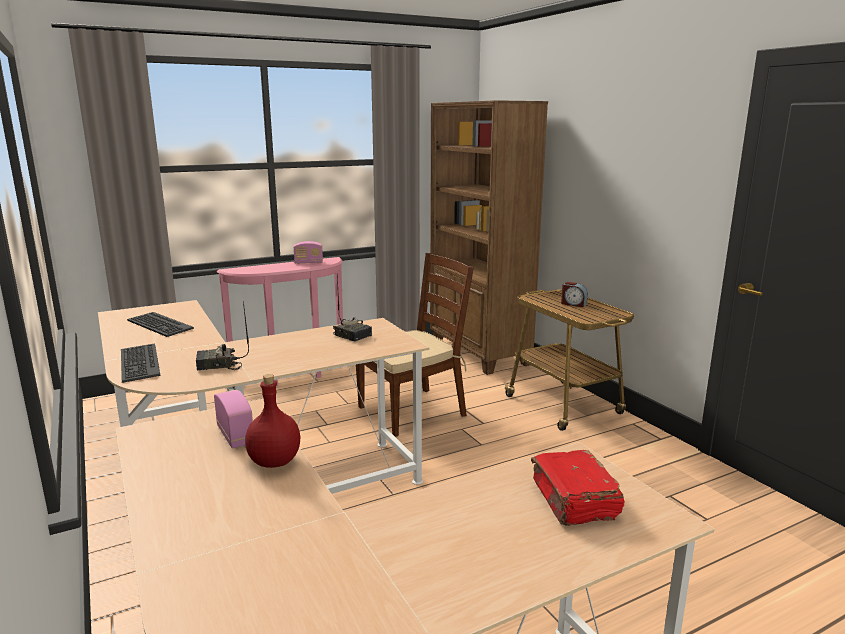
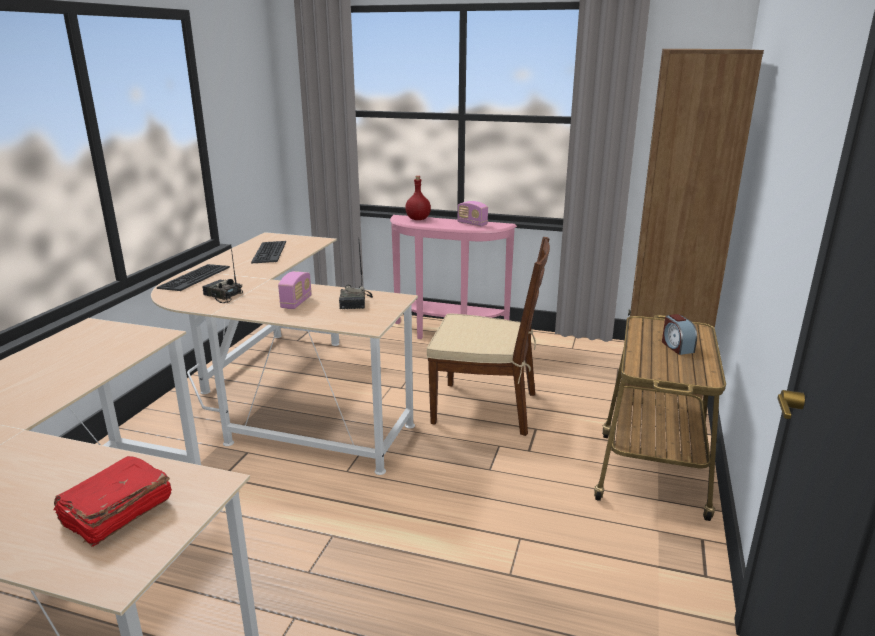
camera: 45 degrees right, 5 degrees up
(235, 435) = (111, 350): radio -> radio (296, 303)
(275, 462) = (82, 377): red bottle -> red bottle (418, 219)

